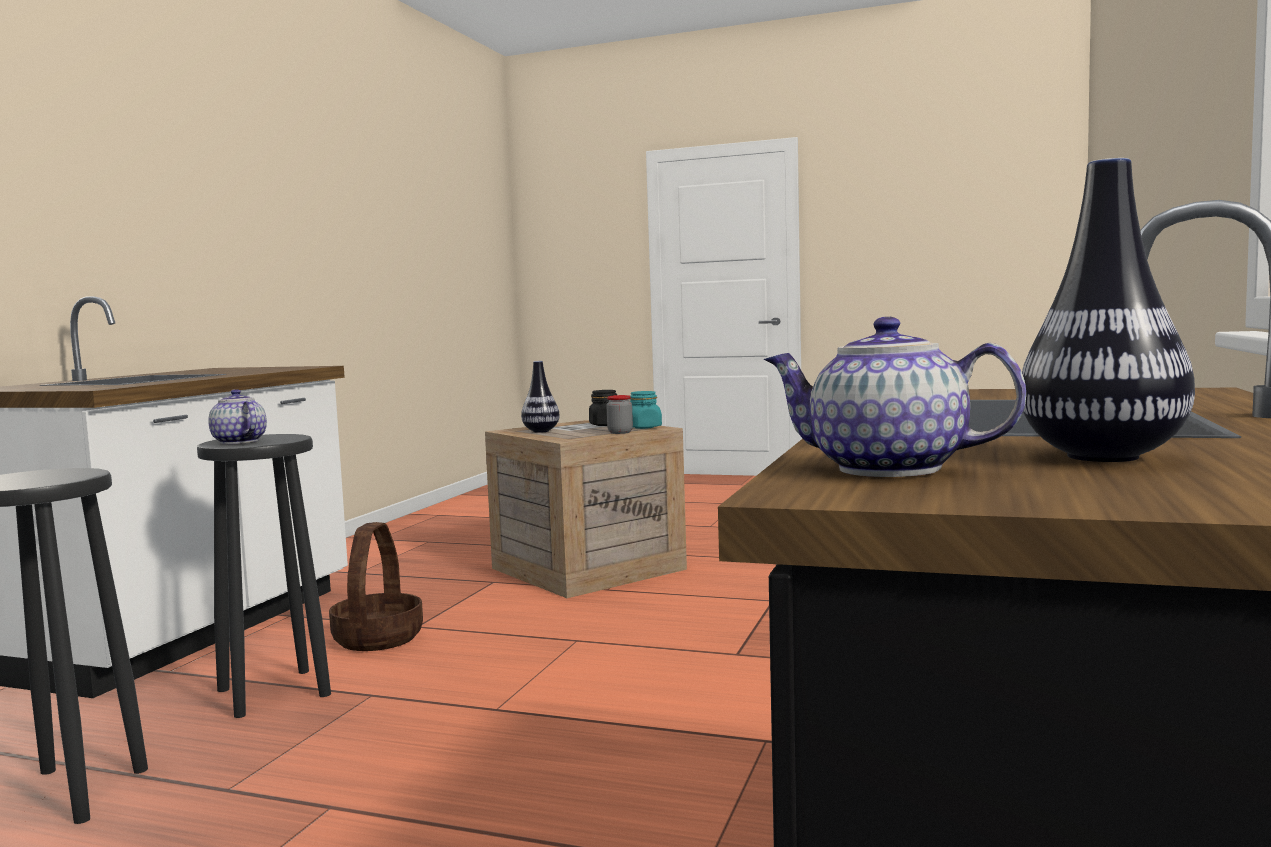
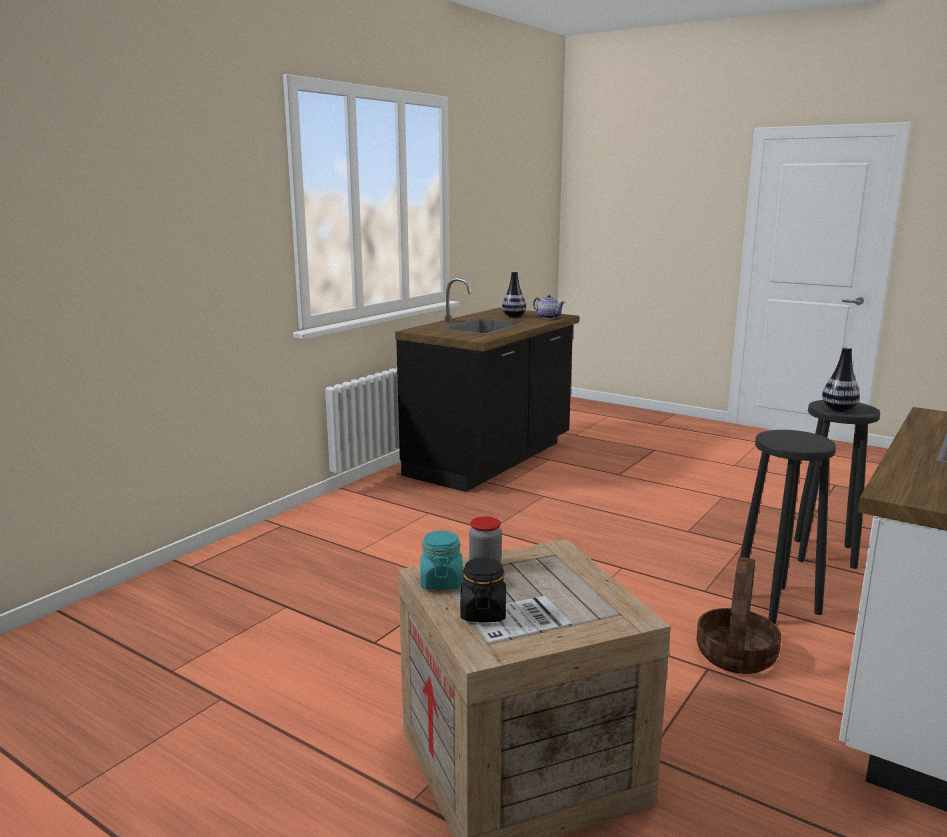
camera: 165 degrees left, 10 degrees up
(237, 442) = (802, 437): teapot -> none
(541, 431) = (584, 598): vase -> vase (838, 410)

